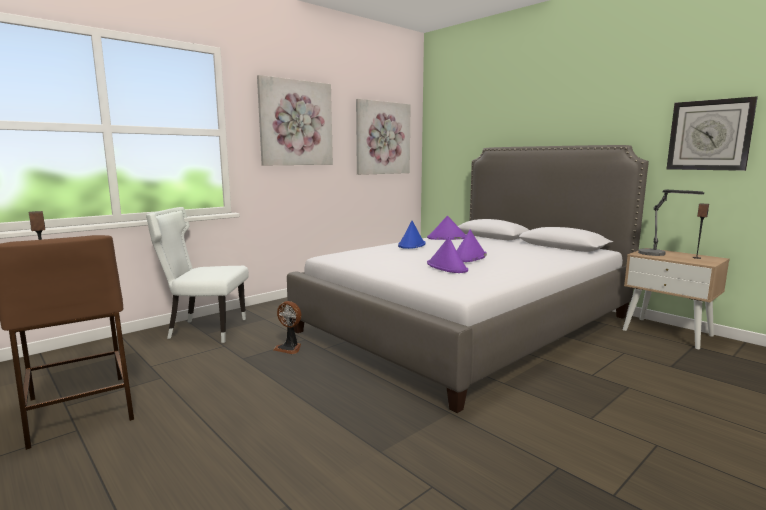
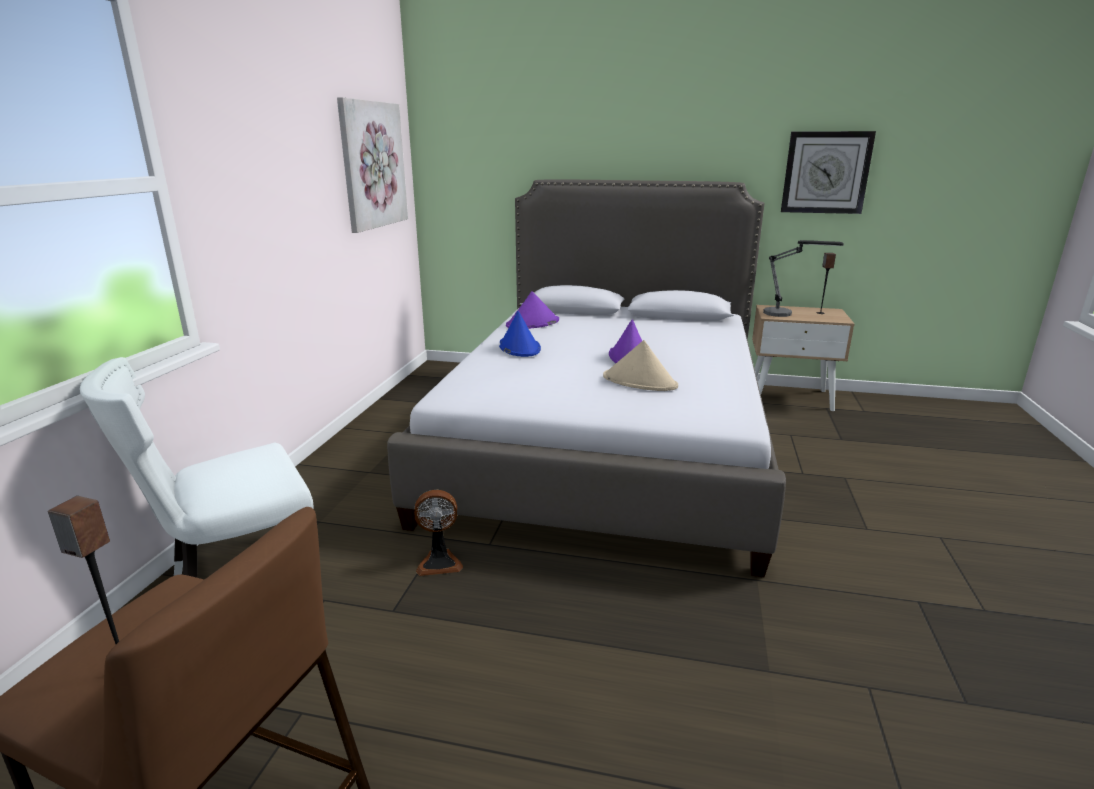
camera: 35 degrees left, 10 degrees up
(296, 123) = (267, 150): picture -> none
(447, 267) = (640, 382): purple hat -> beige hat

